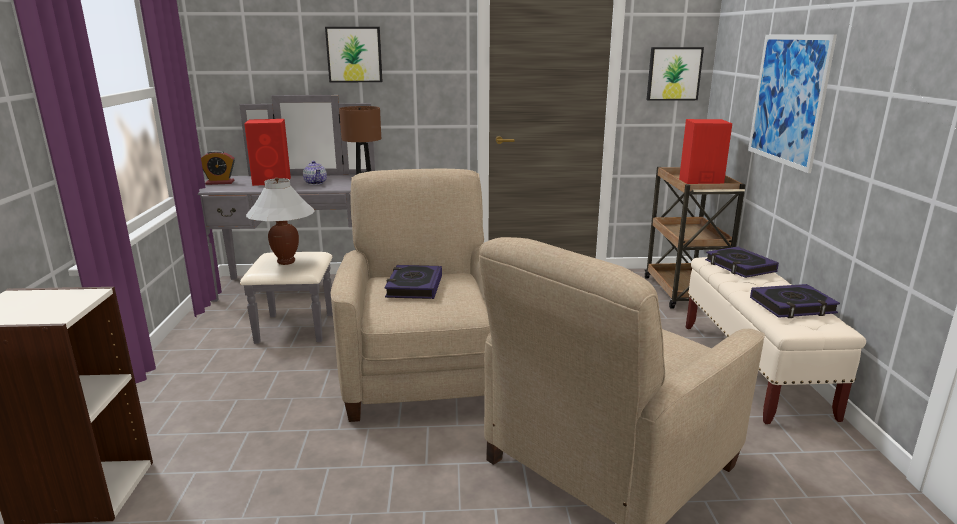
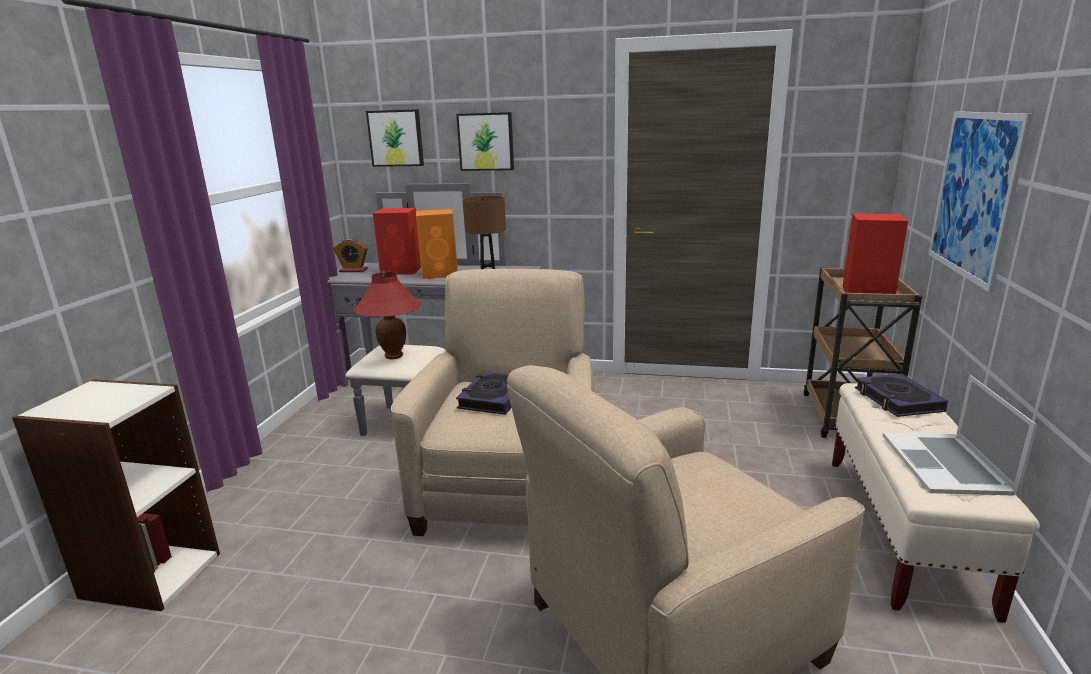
camera: 15 degrees right, 0 degrees up
(286, 262) = (394, 356): white table lamp -> red table lamp
(315, 183) = (441, 274): teapot -> orange speaker
(673, 73) = (848, 157): picture -> picture (396, 138)
(792, 306) = (946, 463): book -> laptop

